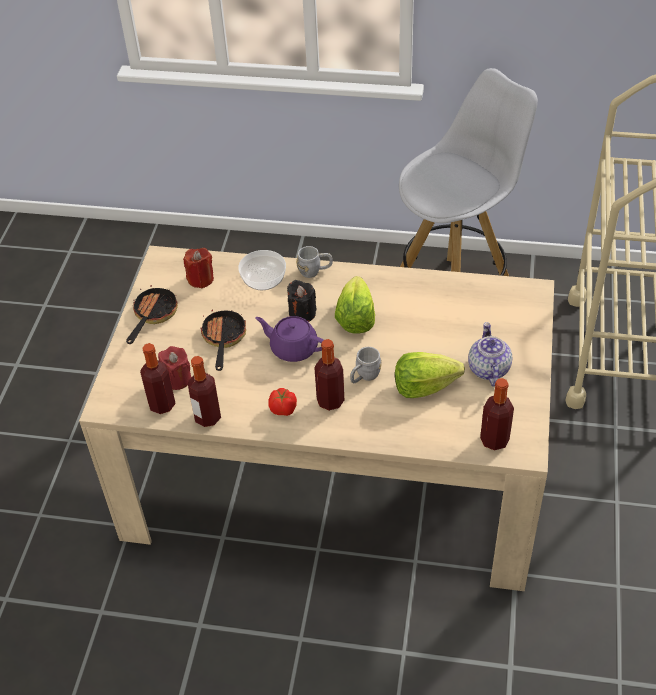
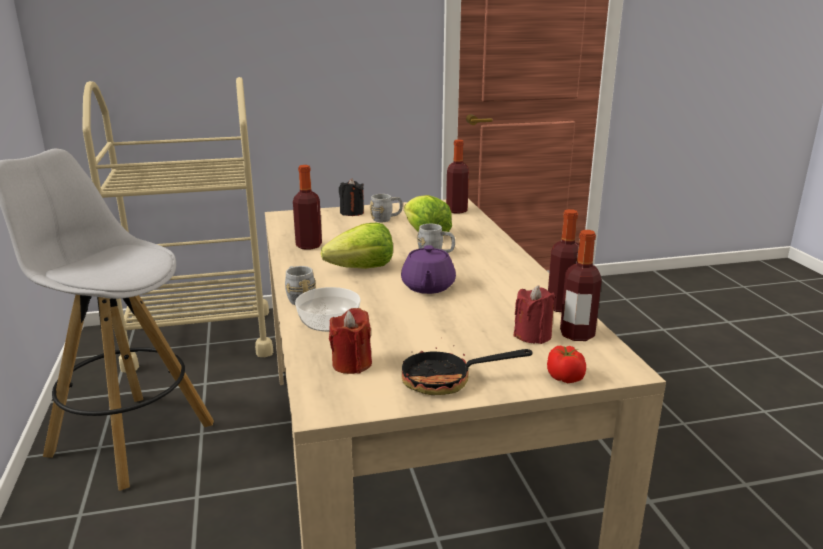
camera: 115 degrees left, 25 degrees down
(223, 339) = (447, 324): frying pan -> none
(283, 409) = (510, 276): tomato -> tomato (565, 378)
(302, 313) = (373, 292): black candle -> black candle (352, 212)
(330, 401) = (478, 261): bottle -> bottle (309, 246)
(488, 369) = (386, 219): teapot -> grey mug

